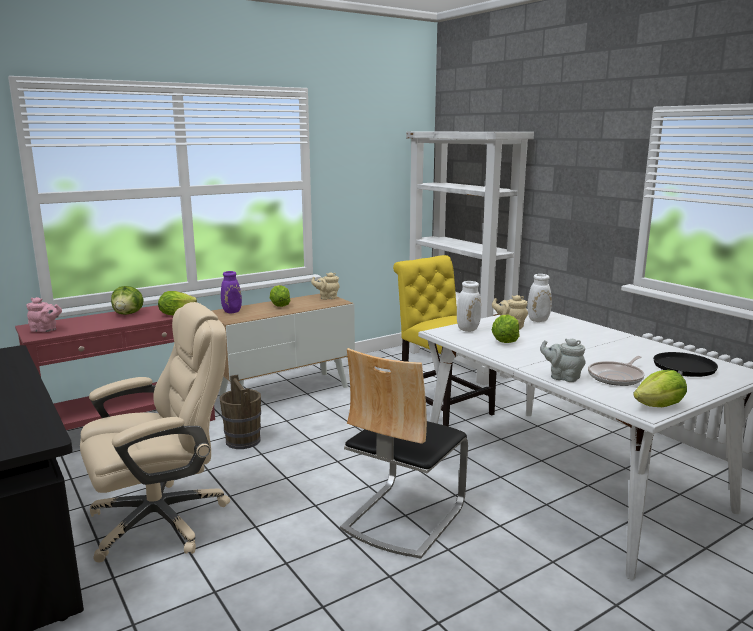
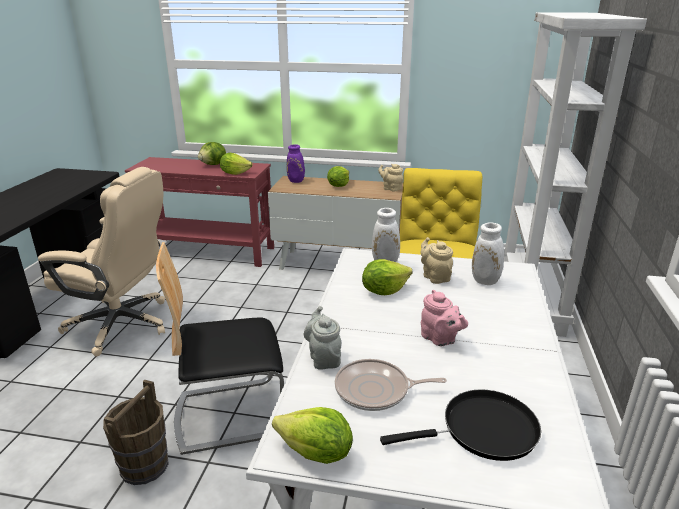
camera: 45 degrees right, 10 degrees up
(45, 330) = (151, 164): pink teapot -> pink teapot (440, 339)
(243, 440) = (248, 291): brown bucket -> brown bucket (145, 465)

